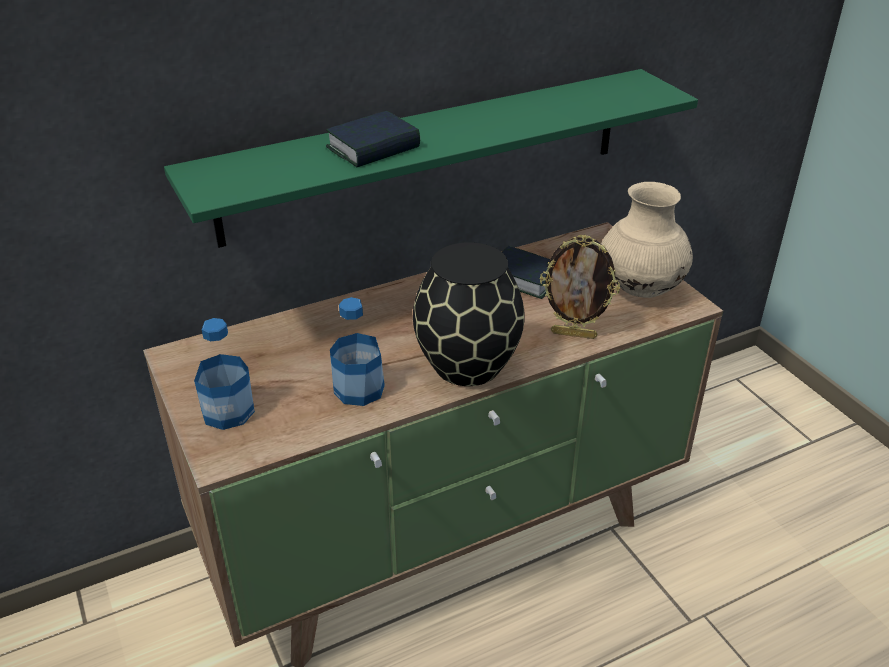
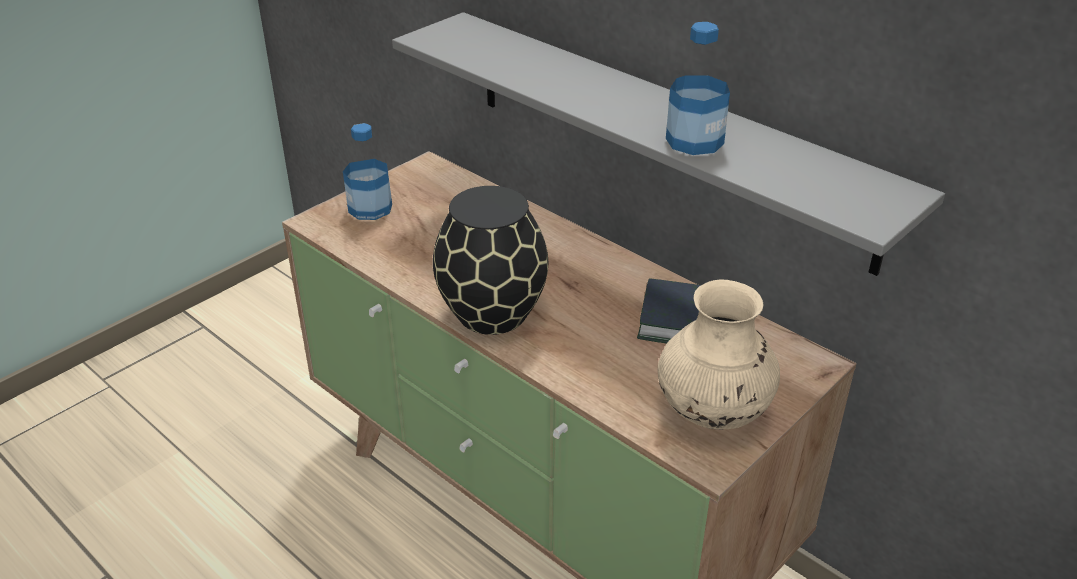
camera: 70 degrees right, 0 degrees up
(359, 389) = (426, 261): bottle -> bottle (694, 141)
(373, 148) = (558, 79): book -> none
(428, 155) = (662, 134): green shelf -> grey shelf
(574, 334) = (586, 374): picture frame -> none

